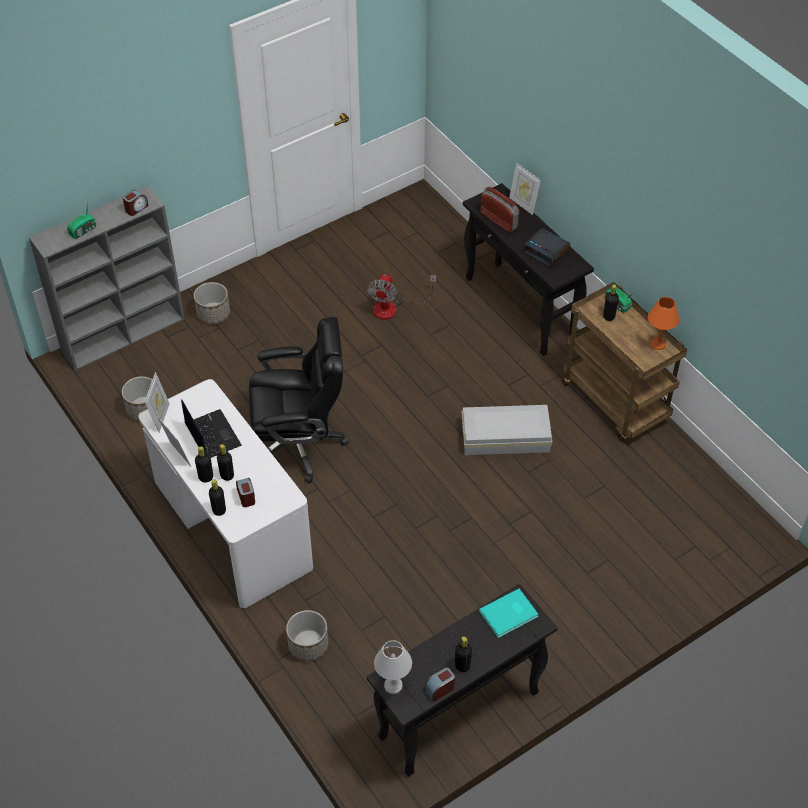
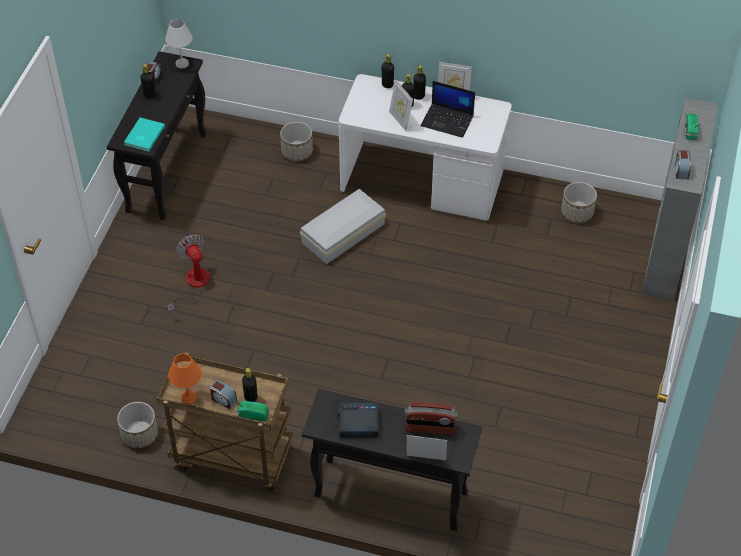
camera: 140 degrees right, 0 degrees up
(160, 417) = (494, 110): picture frame -> picture frame (400, 120)
(213, 314) = (626, 312): planter -> planter (139, 434)
(246, 496) = (380, 101): alarm clock -> alarm clock (223, 399)
(299, 443) = (442, 260): black office chair -> none
(393, 307) = (497, 417): fan -> fan (193, 285)
(507, 438) = (294, 365): white storage box -> white storage box (341, 233)

